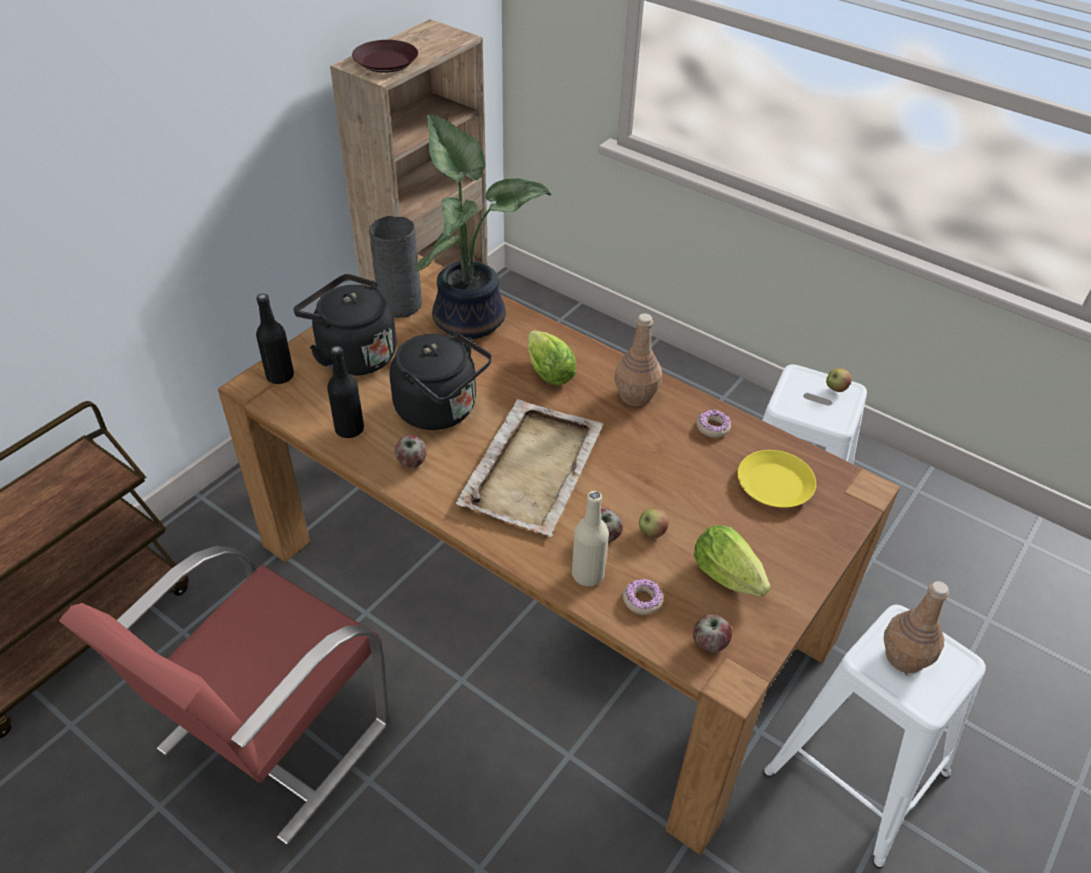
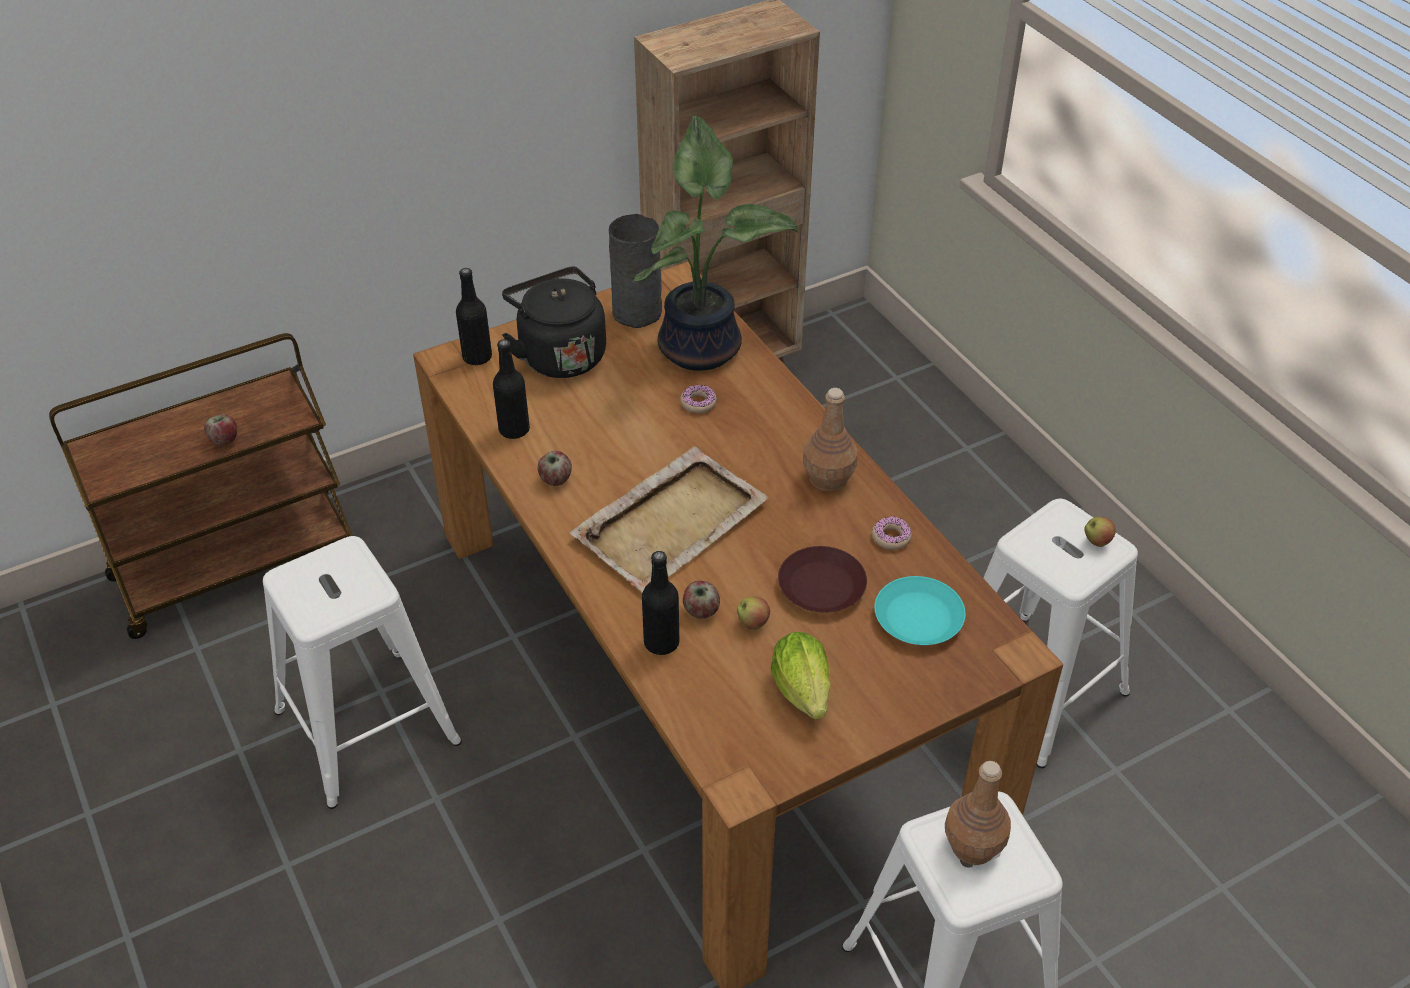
camera: 25 degrees right, 0 degrees up
(270, 739) = (364, 726): red chair -> white stool
(386, 62) = (694, 44): brown plate -> brown plate (822, 587)
(441, 410) = (614, 436): black kettle -> none
(547, 370) = (748, 425): lettuce -> none
(588, 574) = (661, 642): beige bottle -> black bottle
(642, 600) = (700, 685): donut -> donut (698, 403)
(710, 642) = (741, 747): apple -> apple (224, 439)
(775, 485) = (919, 618): yellow plate -> turquoise plate

